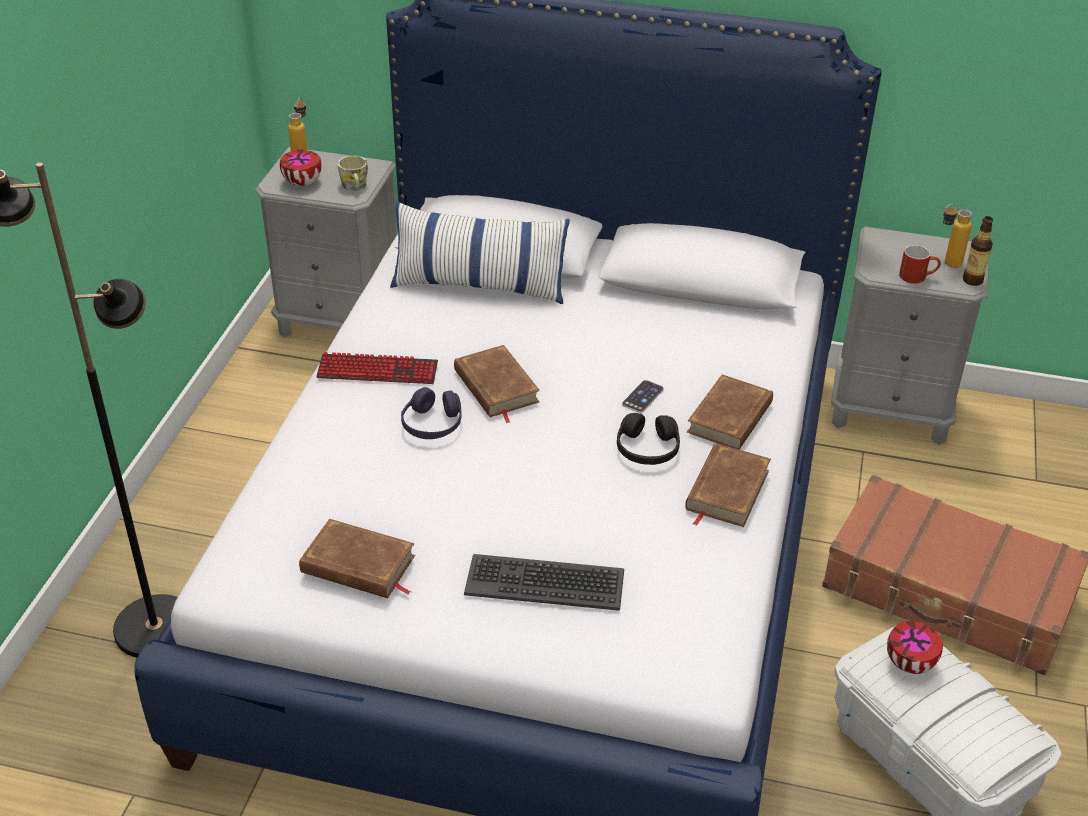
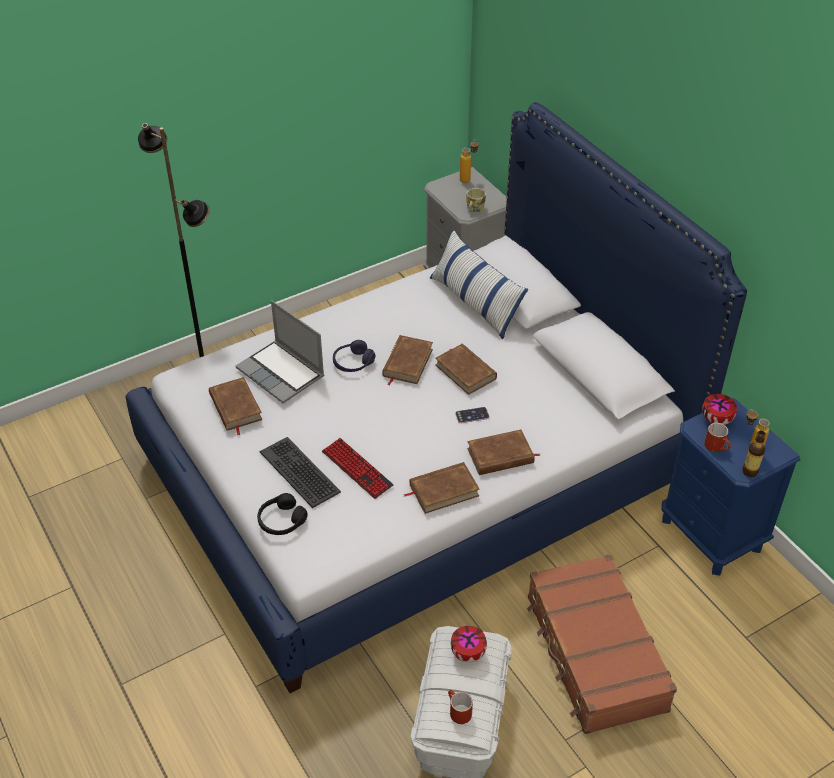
camera: 45 degrees right, 5 degrees up
(302, 183) = (451, 192): bowl -> bowl (716, 420)
(362, 488) = (282, 373): none -> laptop
(377, 371) = (365, 319): keyboard -> keyboard (357, 469)
(571, 358) = (465, 371): none -> brown book
(647, 448) = (435, 443): black headphones -> black headphones (281, 520)
(891, 410) = (712, 534): grey nightstand -> blue nightstand
(983, 729) = (457, 711): none -> red mug

